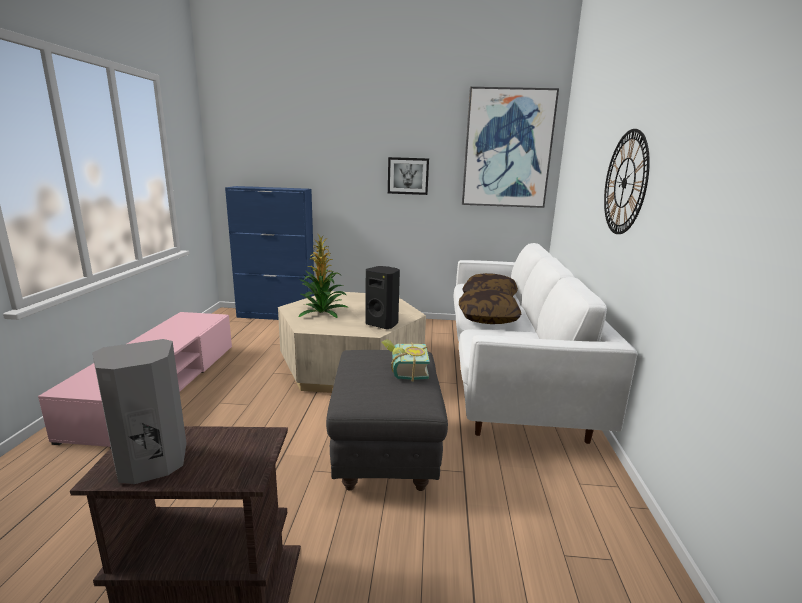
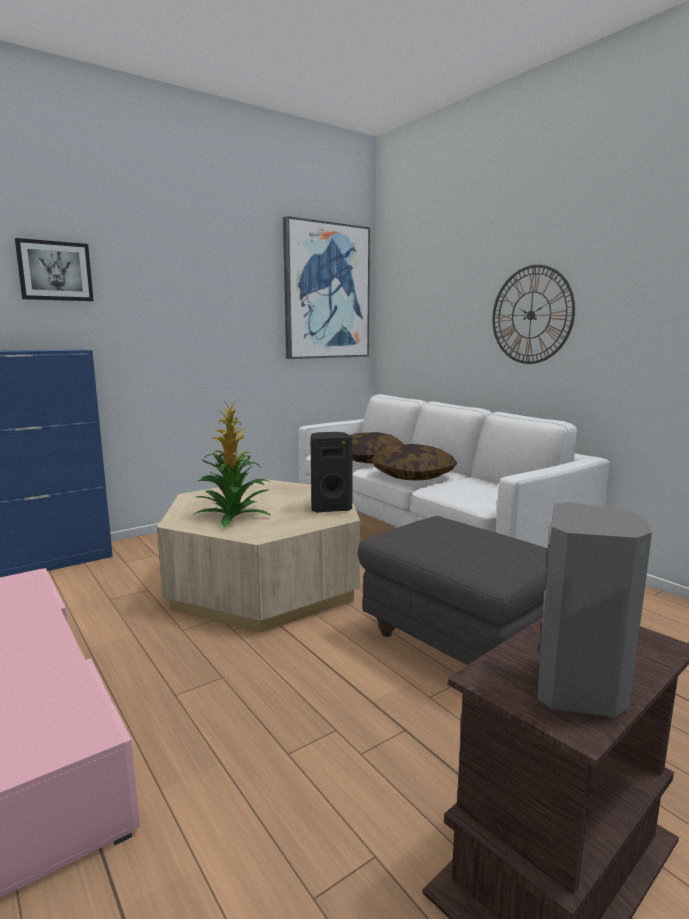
camera: 40 degrees left, 5 degrees down
(404, 371) = (472, 534): book -> none
(408, 176) = (221, 325): picture -> picture (55, 271)

